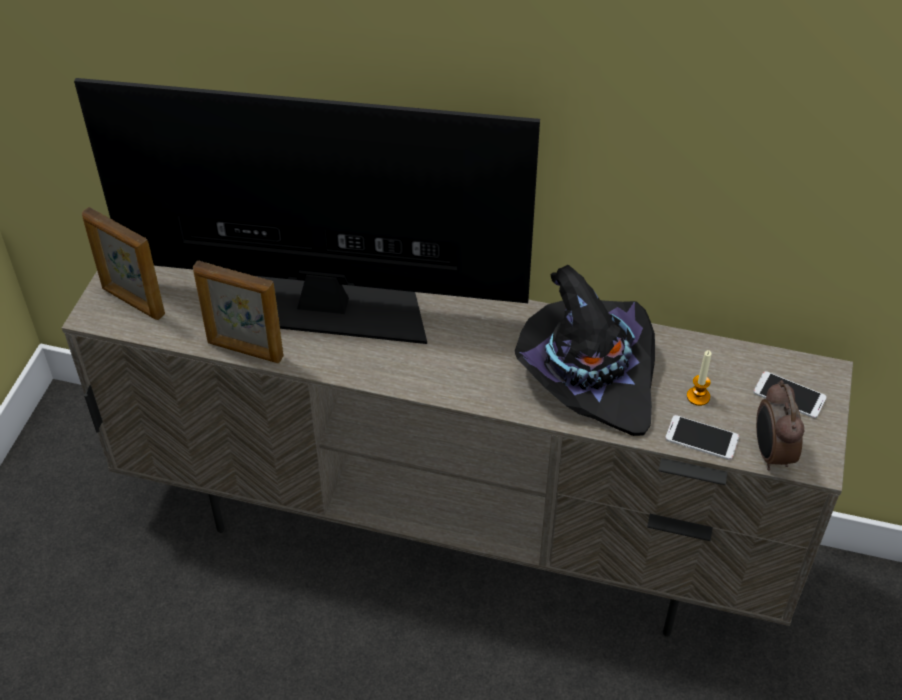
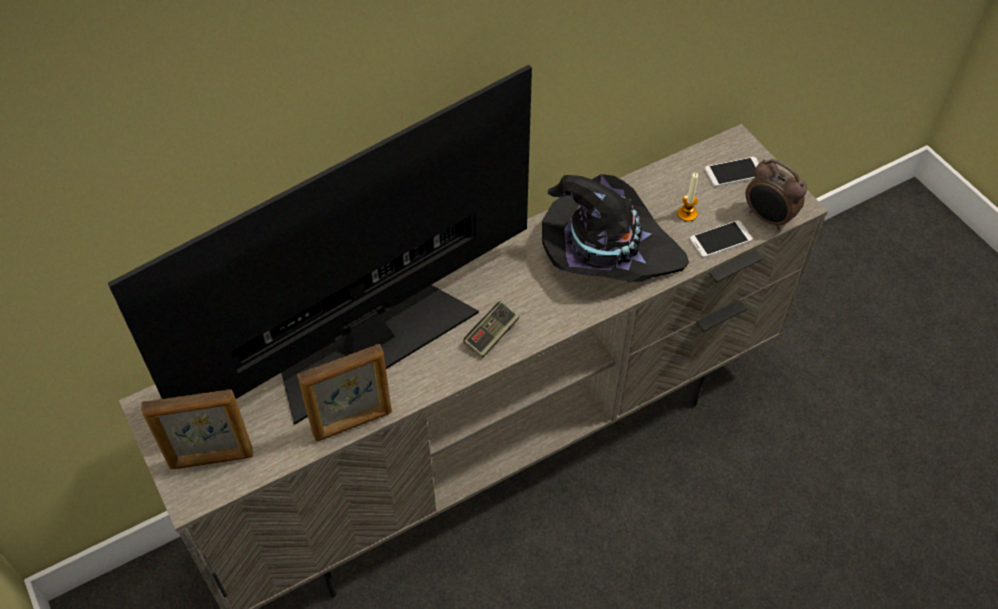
camera: 45 degrees left, 5 degrees up
(415, 367) = (491, 335): none -> game controller

